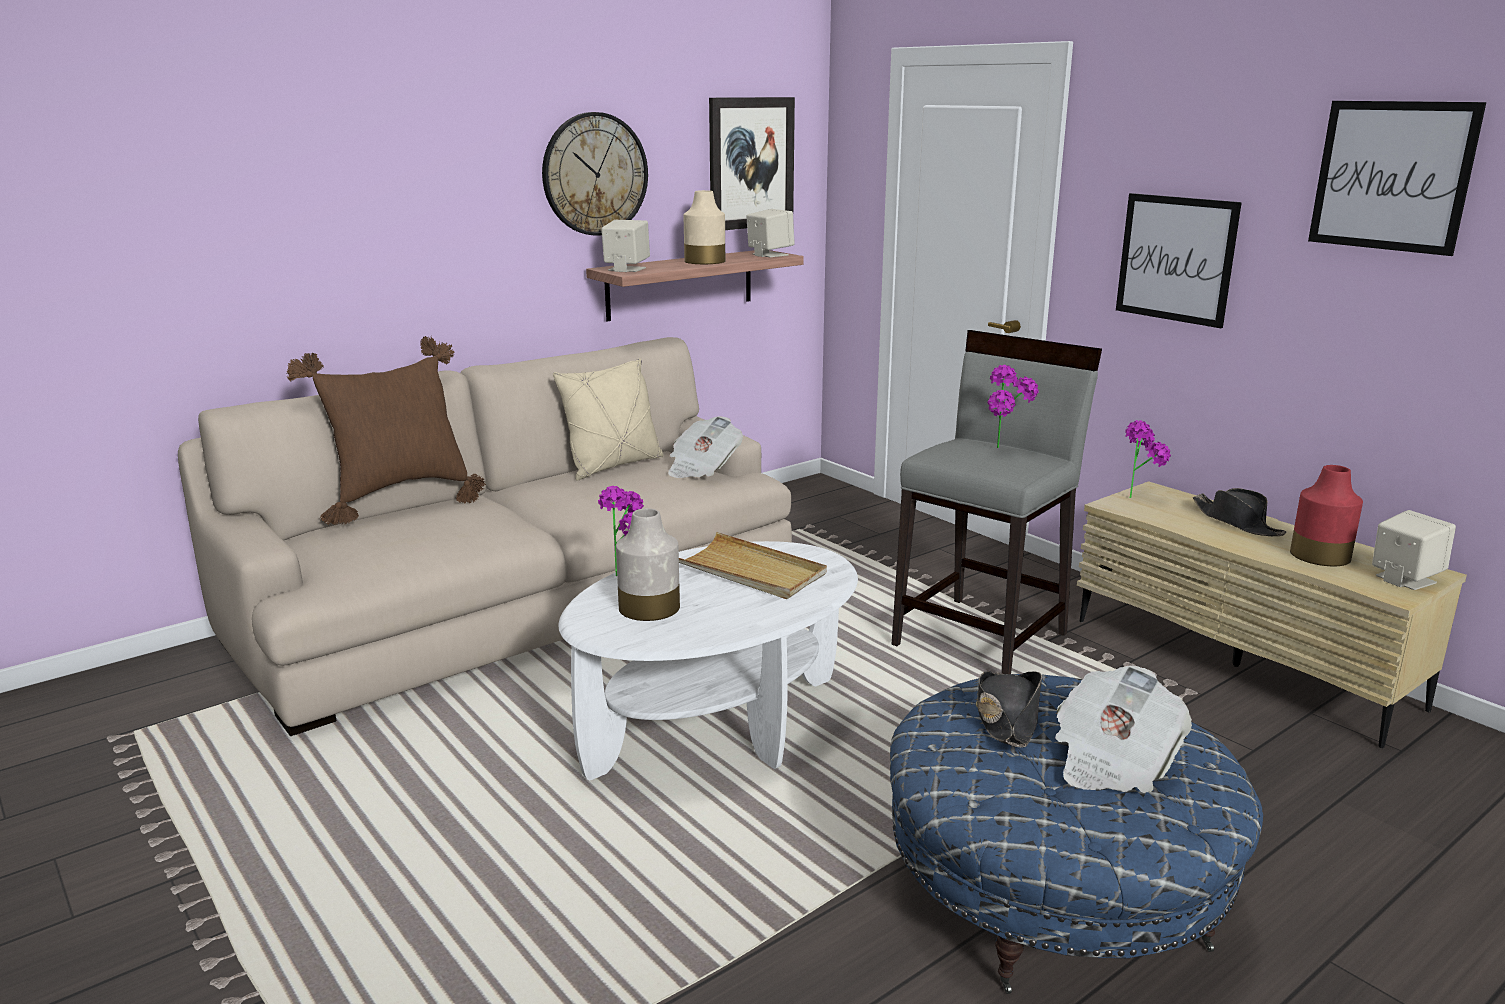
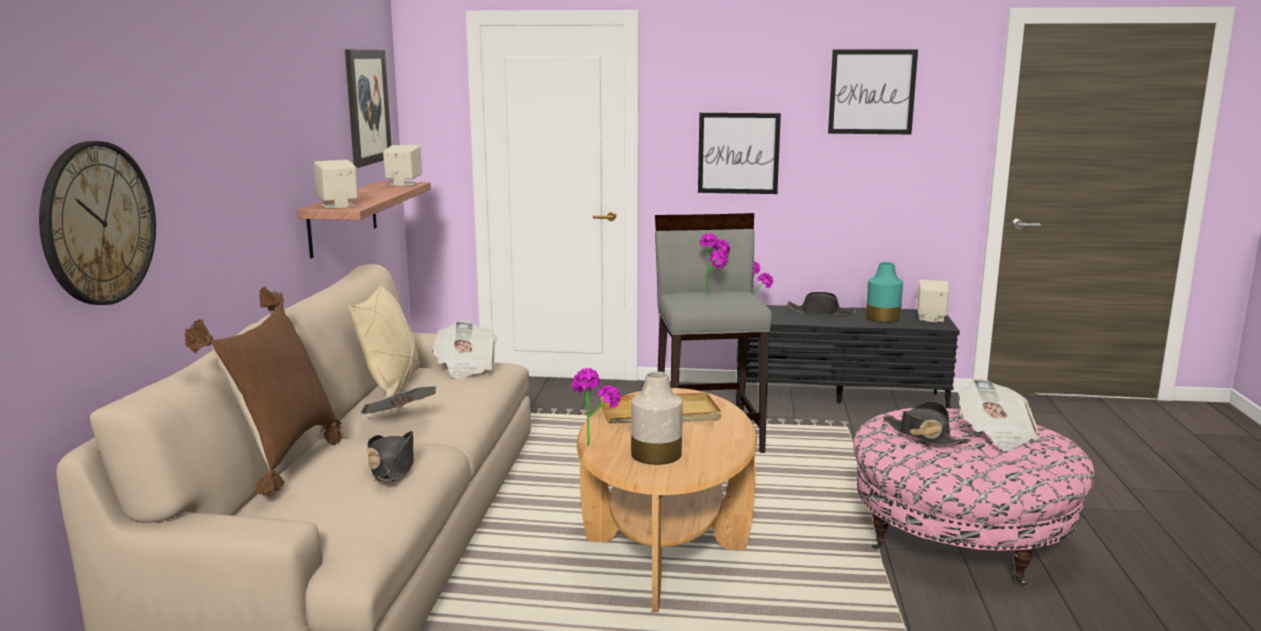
camera: 45 degrees left, 5 degrees down
(455, 535) = (392, 467): none -> black hat
(546, 499) = (399, 420): none -> newspaper
(594, 174) = (295, 120): wall clock -> wall clock (98, 223)
(704, 261) = (374, 193): beige vase -> none
(716, 726) = (665, 545): white coffee table -> brown coffee table
(1053, 892) = (961, 536): blue ottoman -> pink ottoman
(1240, 664) = (839, 401): beige tv stand -> black tv stand
(1321, 555) = (883, 317): red vase -> turquoise vase

